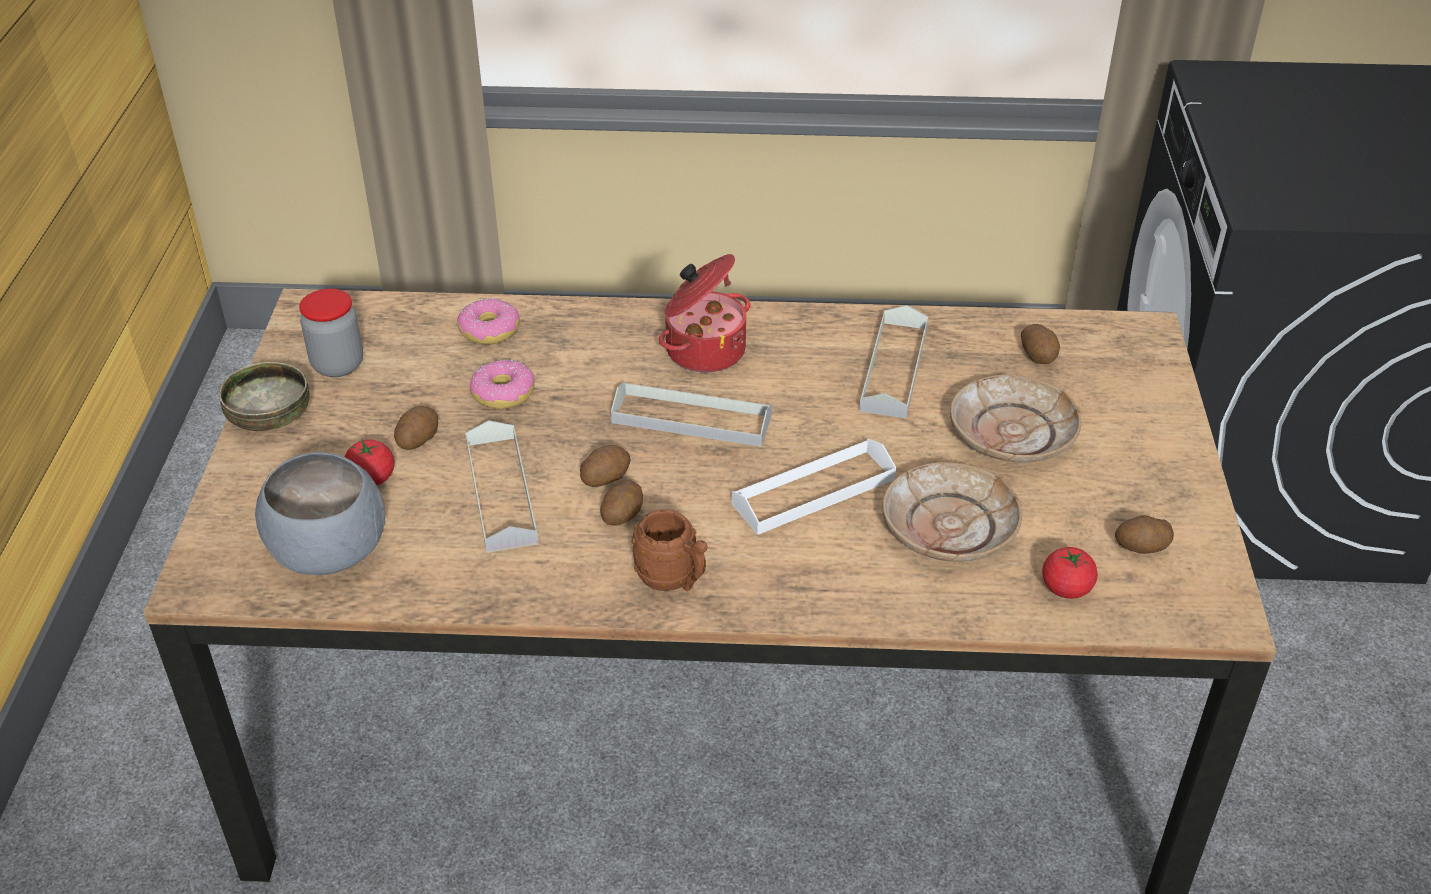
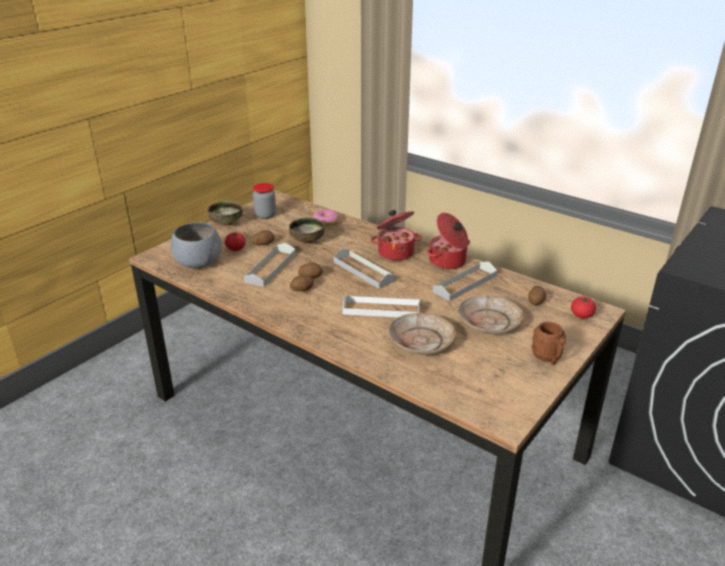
camera: 35 degrees right, 10 degrees down
(503, 393) = (307, 241): donut -> bowl
(673, 580) = (295, 315): brown mug -> brown mug (548, 358)
(818, 331) = (448, 262): none -> cooking pot
(1066, 588) = (445, 382): tomato -> tomato (581, 315)
(1142, 547) = (498, 383): potato -> none

